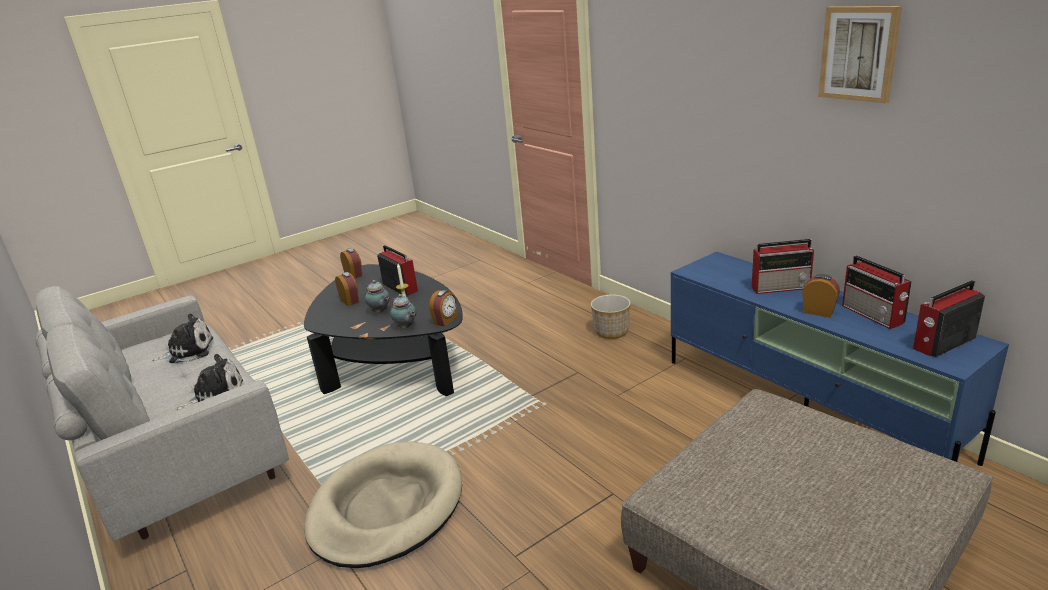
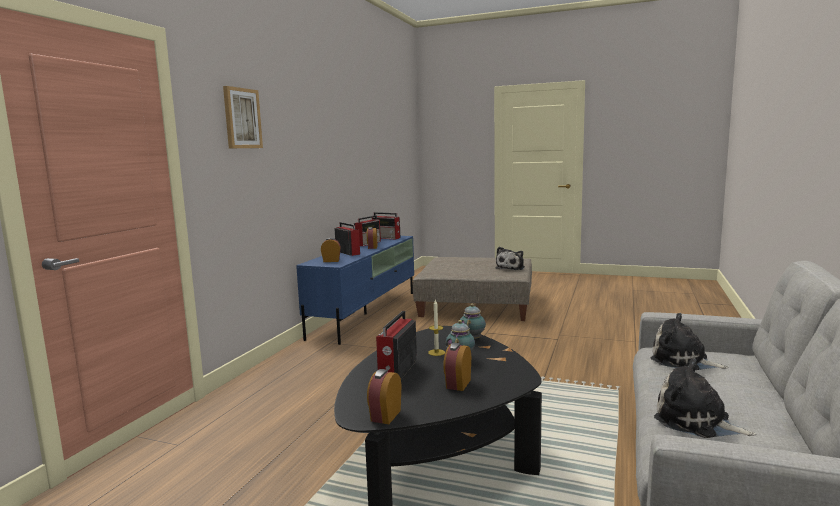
camera: 125 degrees left, 15 degrees down
(386, 508) = (591, 376): beige dog bed -> none
(446, 320) = (443, 330): alarm clock -> alarm clock (331, 261)
(612, 331) = (300, 370): planter -> none
(750, 529) = (511, 268): none -> plush toy
(859, 53) = (331, 120): picture -> picture (242, 118)

